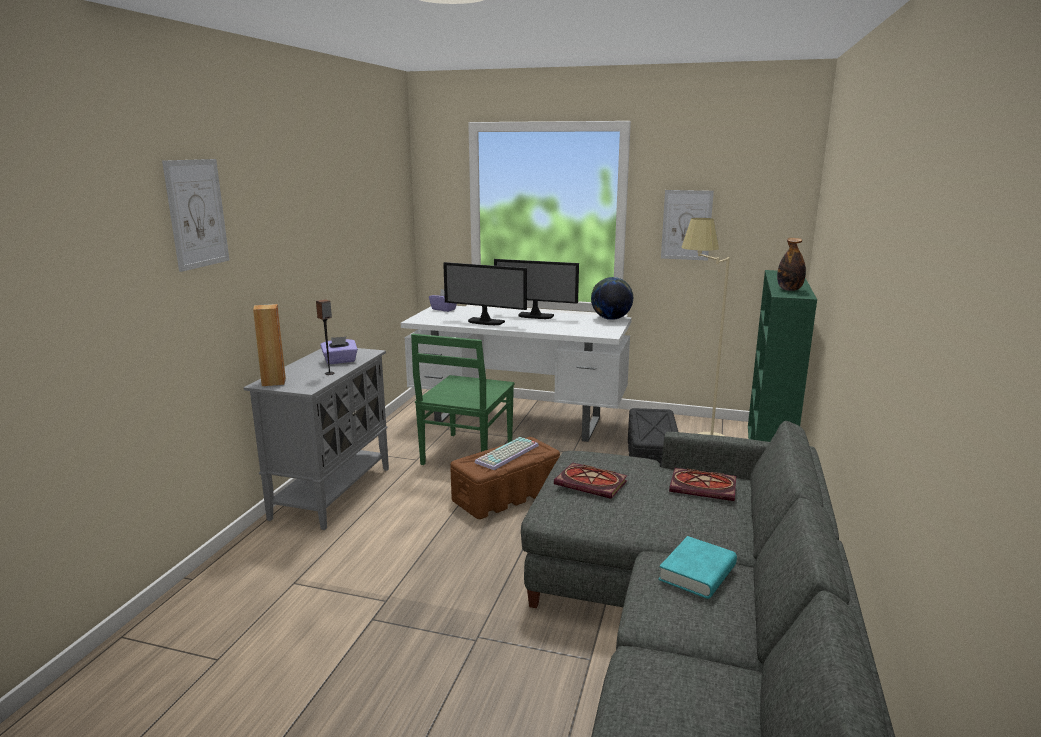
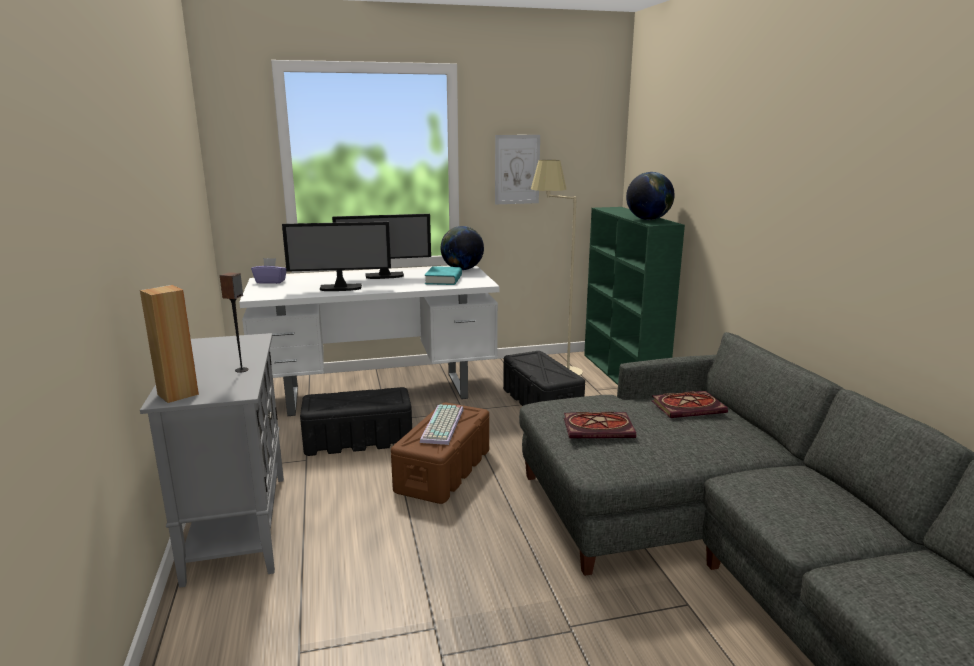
camera: 30 degrees left, 0 degrees up
(197, 214) = (68, 154): picture -> none
(340, 361) = (233, 354): purple tissue box -> none
(466, 454) = (358, 440): green chair -> black storage box
(697, 573) = (784, 482): turquoise book -> turquoise book (443, 280)
(789, 289) = (648, 220): bottle -> globe

